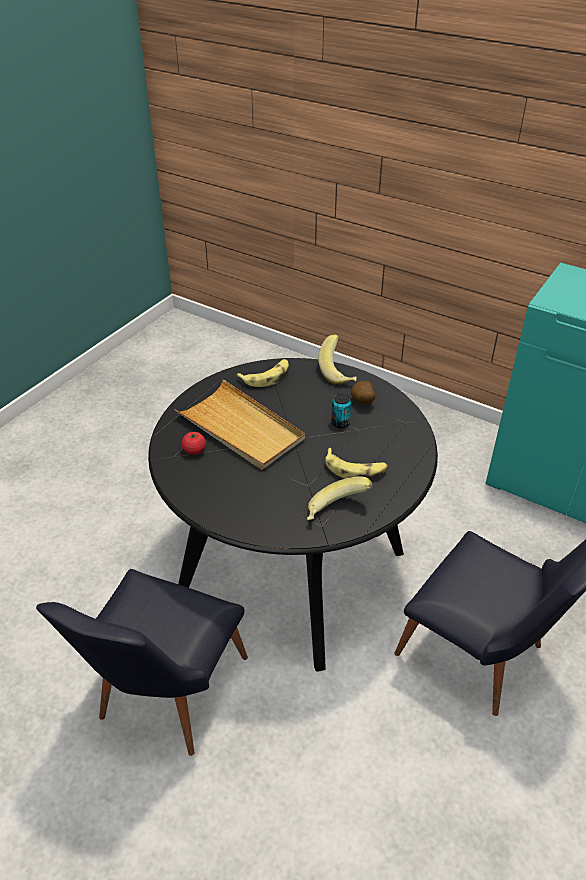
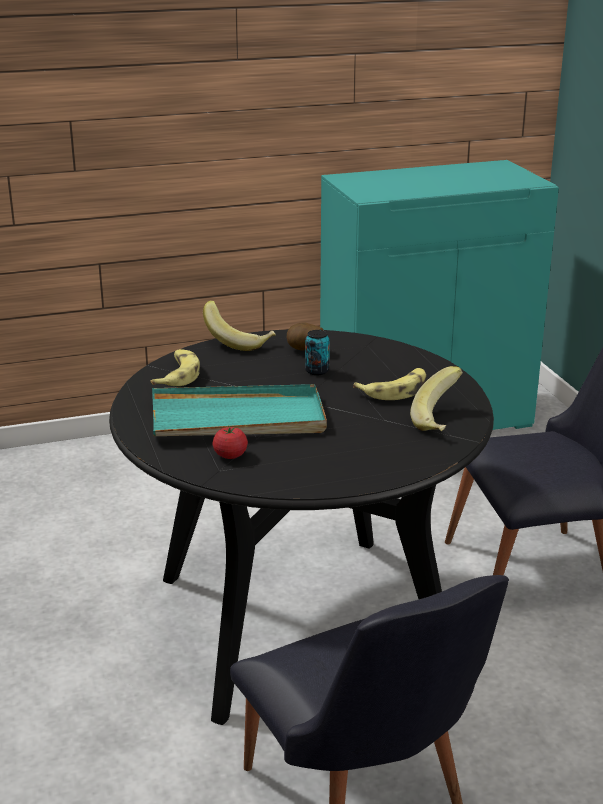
camera: 50 degrees left, 15 degrees down
(241, 428) = (238, 418): beige tray -> turquoise tray

